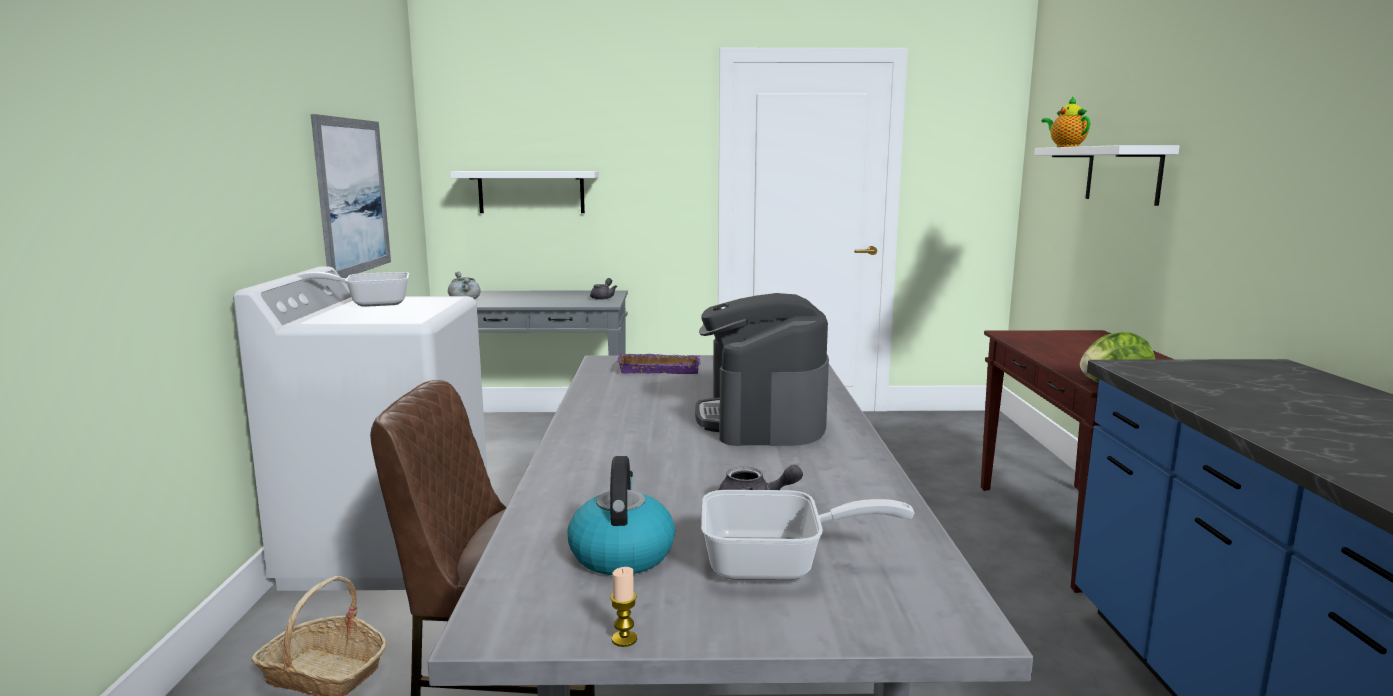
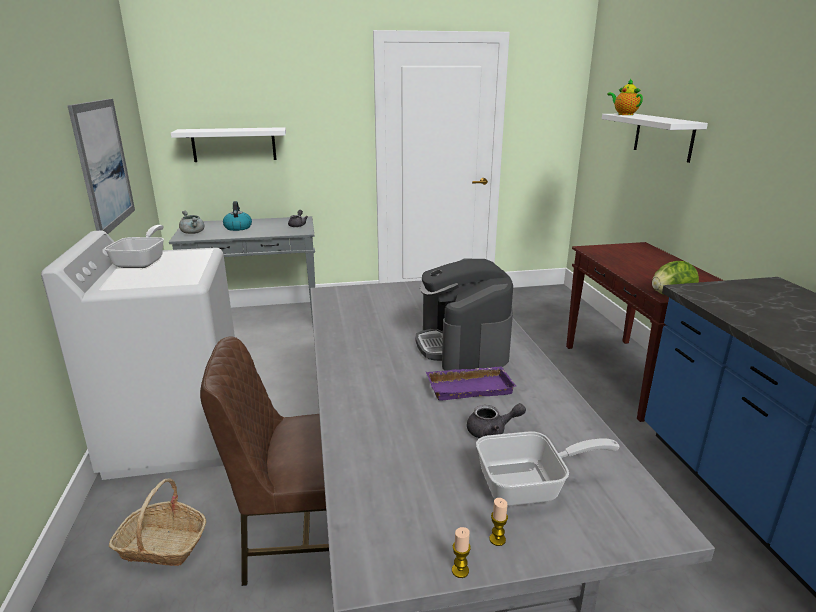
camera: 10 degrees left, 10 degrees up
(370, 303) = (143, 261): frying pan -> frying pan turned 120 degrees clockwise
(621, 553) = (423, 488): kettle -> kettle (238, 227)
(660, 369) = (371, 298): purple tray -> purple tray (470, 387)
(697, 613) = (497, 539): none -> candle

